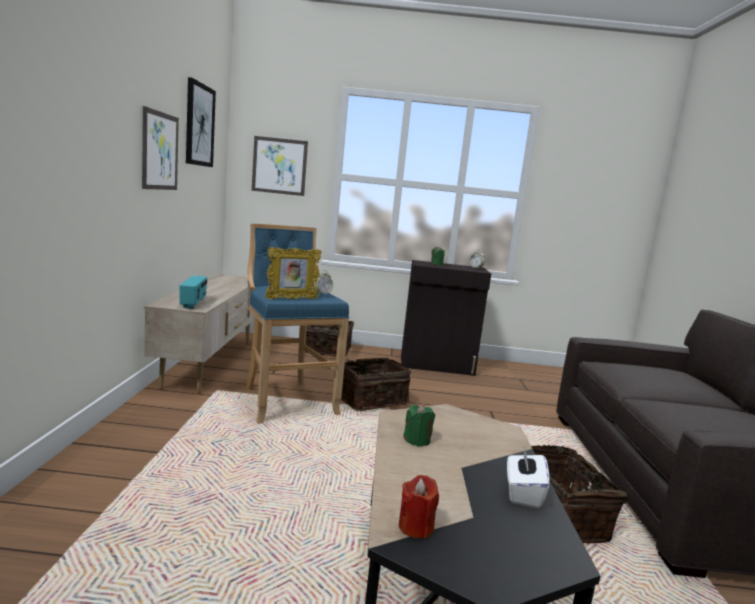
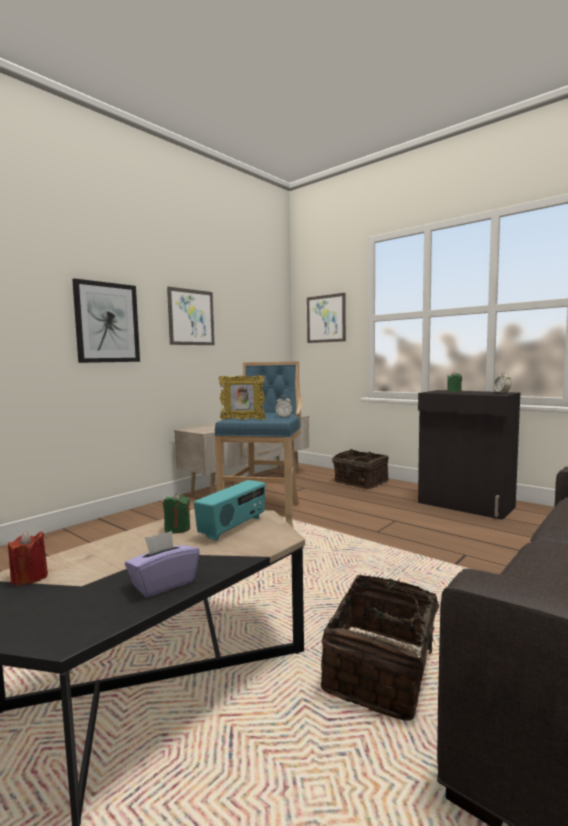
camera: 40 degrees right, 5 degrees down
(193, 303) = (209, 429): radio -> radio (233, 527)
(199, 125) = (244, 296): picture -> picture (107, 322)
(370, 400) = (339, 525): basket -> none
(523, 493) = (163, 583): white tissue box -> purple tissue box

